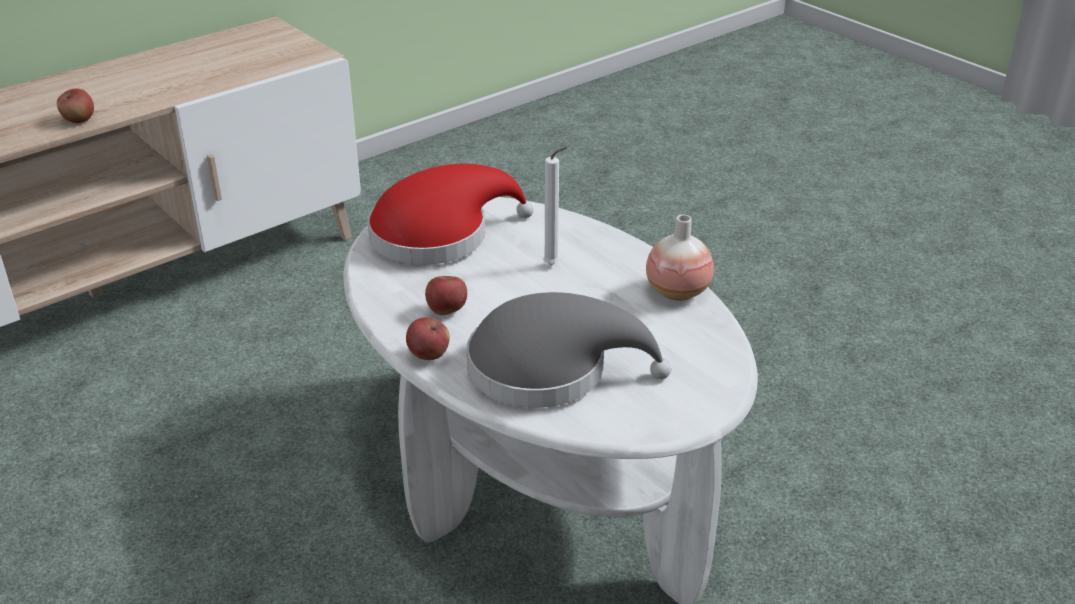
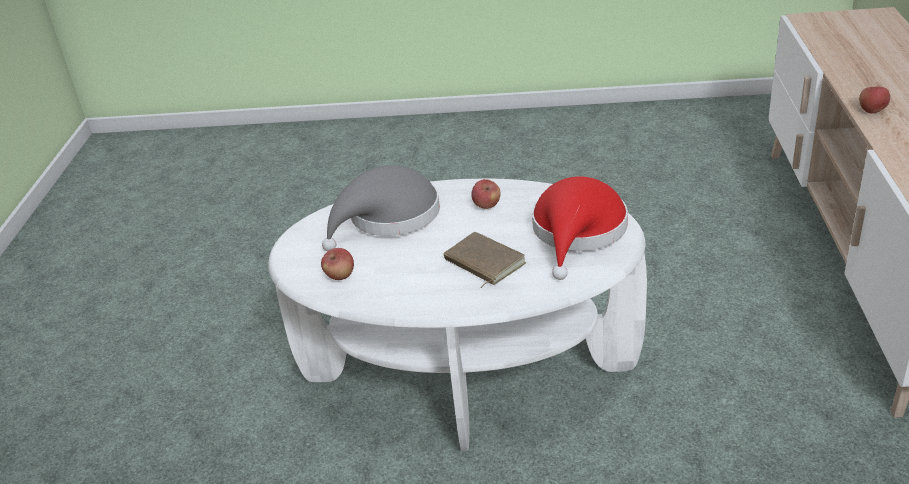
camera: 135 degrees right, 0 degrees up
(428, 355) = (453, 187): apple -> apple (340, 276)
(554, 265) = (482, 263): white candle -> brown book
(677, 292) = (387, 298): vase -> none

